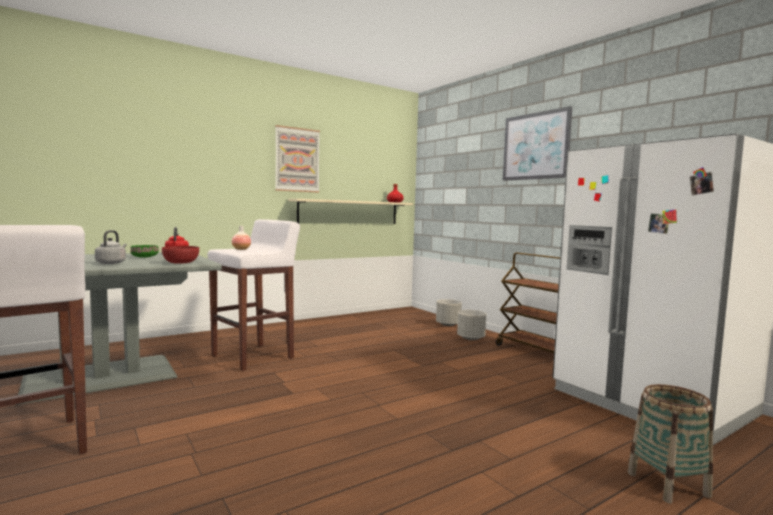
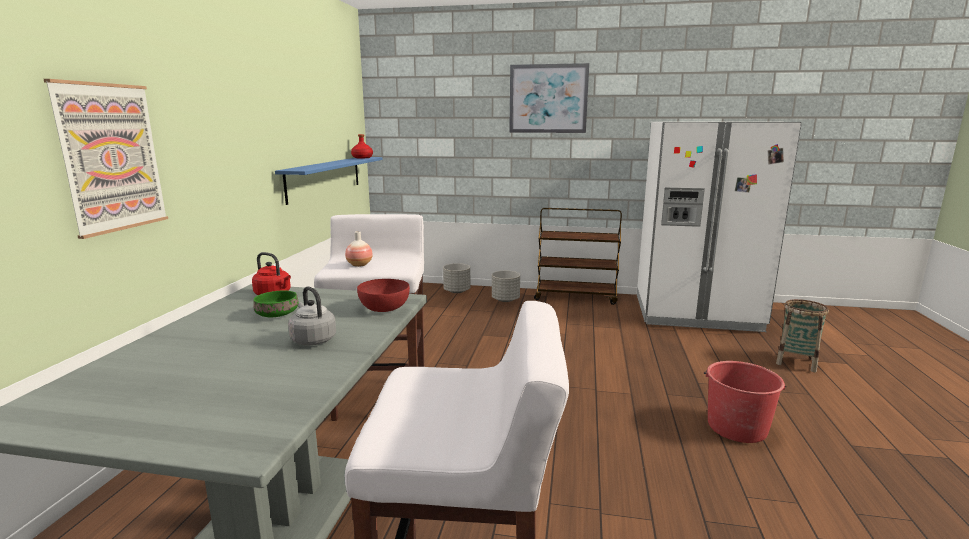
camera: 45 degrees left, 10 degrees up
(297, 160) = (276, 110): picture -> picture (111, 158)
(349, 212) = (325, 178): beige shelf -> blue shelf
(418, 479) = (736, 427): none -> red bucket

